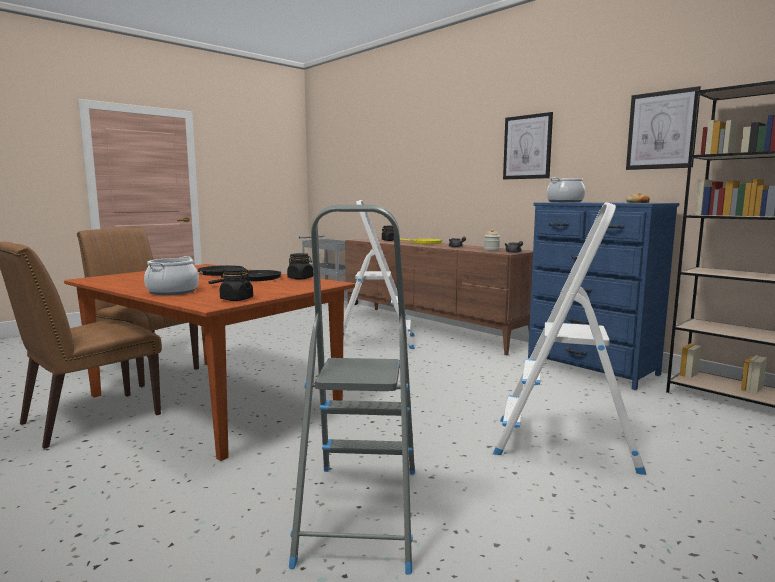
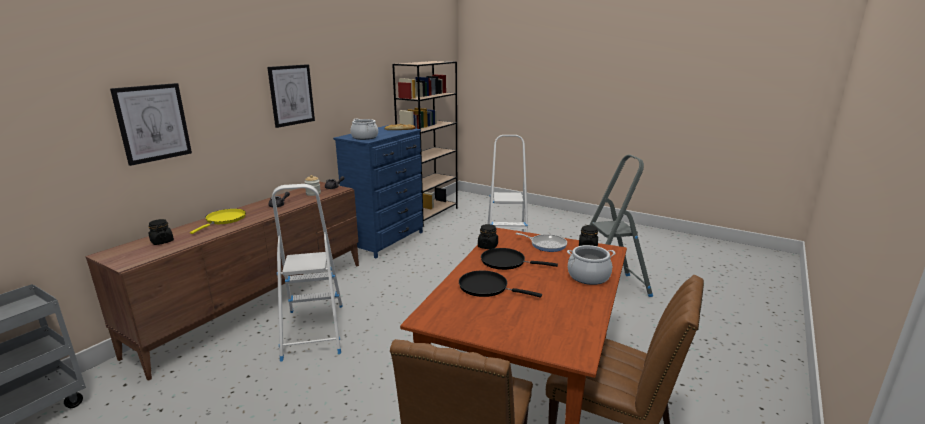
camera: 105 degrees left, 10 degrees up
(272, 290) = (546, 245): none -> frying pan
(661, 130) = (370, 81): picture -> picture (153, 123)

